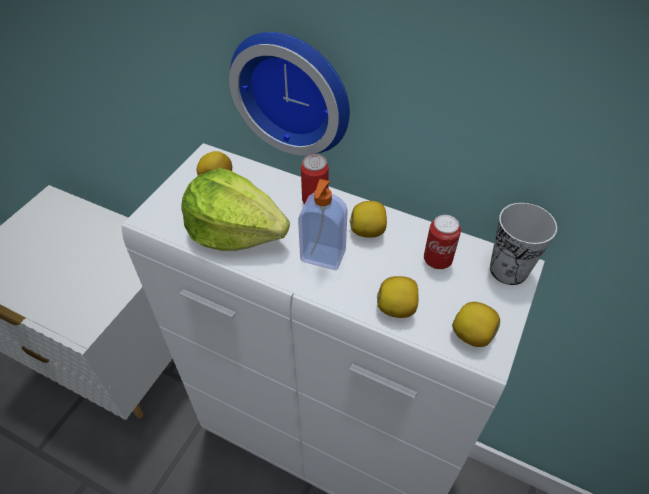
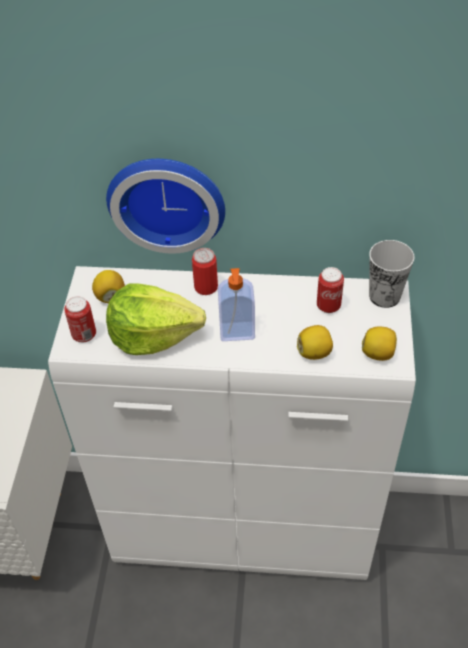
camera: 20 degrees left, 0 degrees up
(170, 210) = (84, 335): none -> can
(368, 231) = (263, 299): lemon -> none

